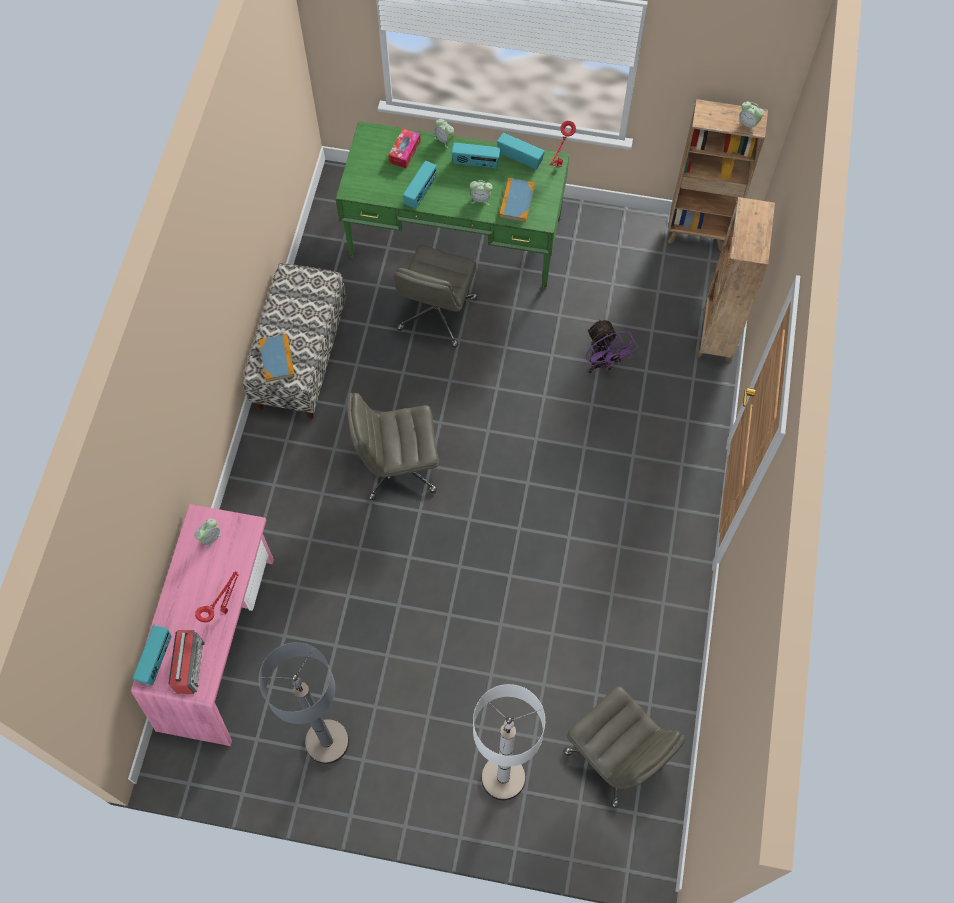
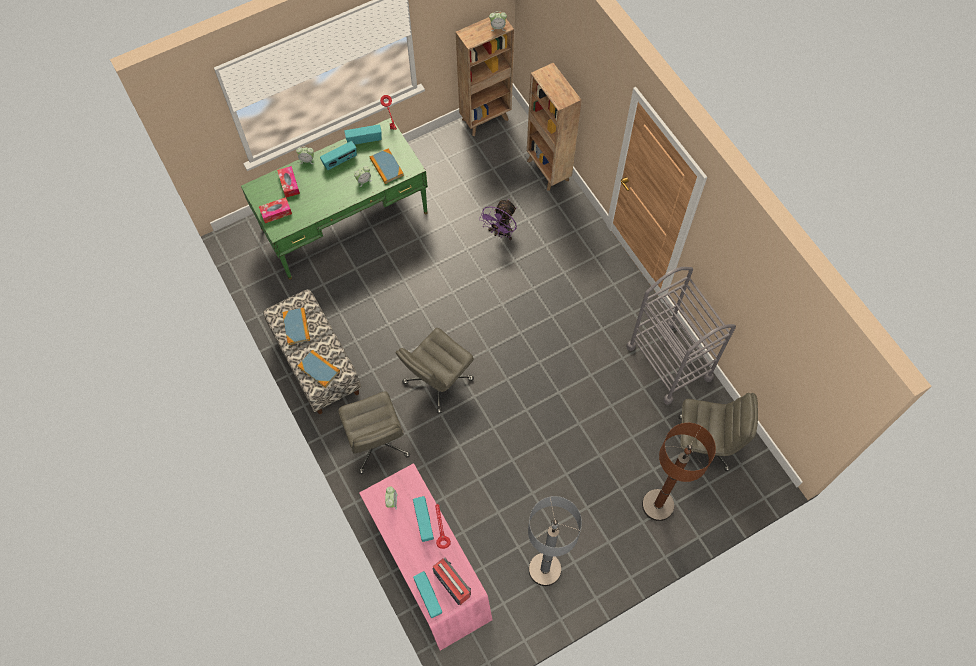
camera: 40 degrees left, 0 degrees up
(294, 302) = (296, 327): none -> book
(366, 171) = (276, 212): none -> tissue box
(421, 192) = (323, 202): radio -> radio (424, 522)
(437, 315) = (377, 275): grey office chair -> grey office chair (377, 443)
(503, 777) = (657, 505): white floor lamp -> brown floor lamp
(603, 364) = (500, 233): purple fan -> purple fan turned 90 degrees clockwise
(659, 639) = (669, 362): none -> grey cart

